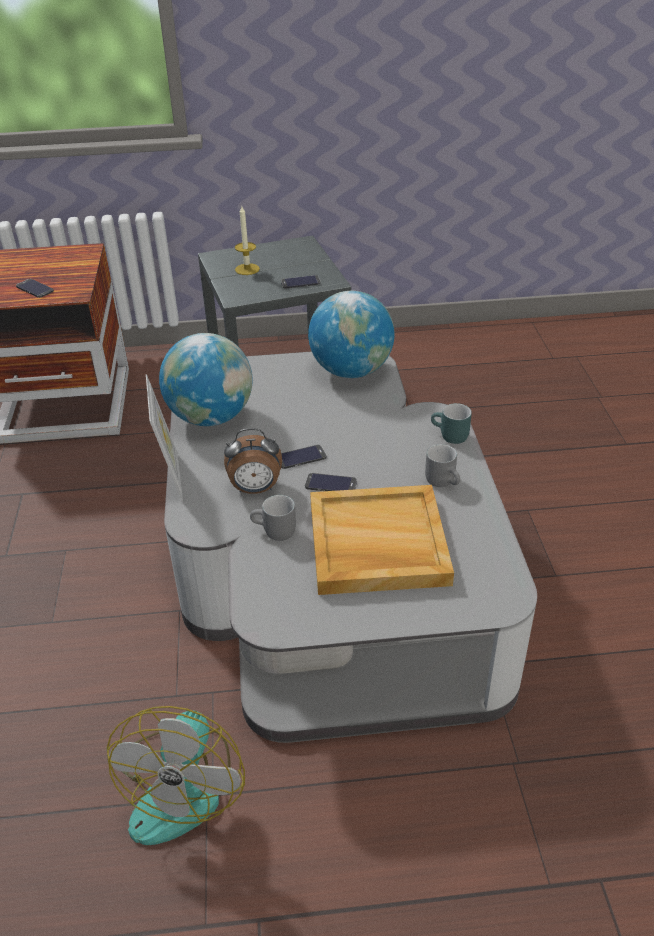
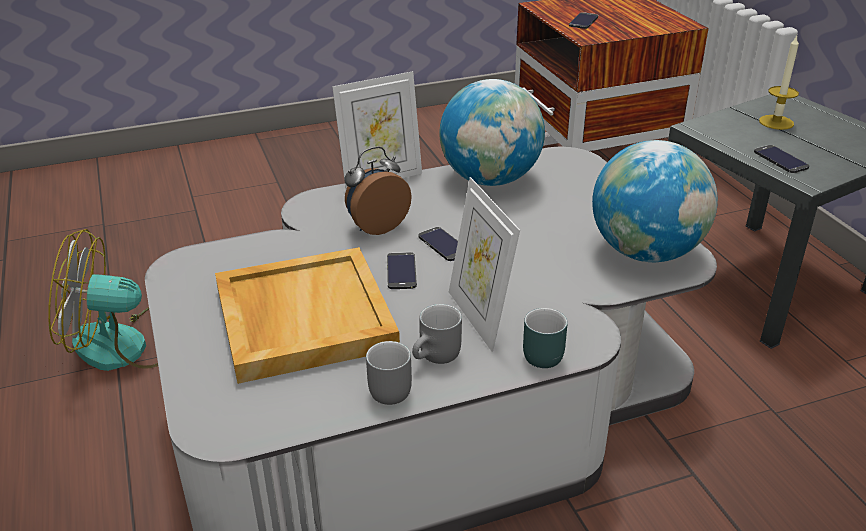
camera: 75 degrees right, 5 degrees down
(255, 489) = (376, 226): alarm clock -> alarm clock turned 75 degrees clockwise
(274, 532) = (309, 249): grey mug -> grey mug (386, 387)
(404, 455) = (479, 318): none -> picture frame

